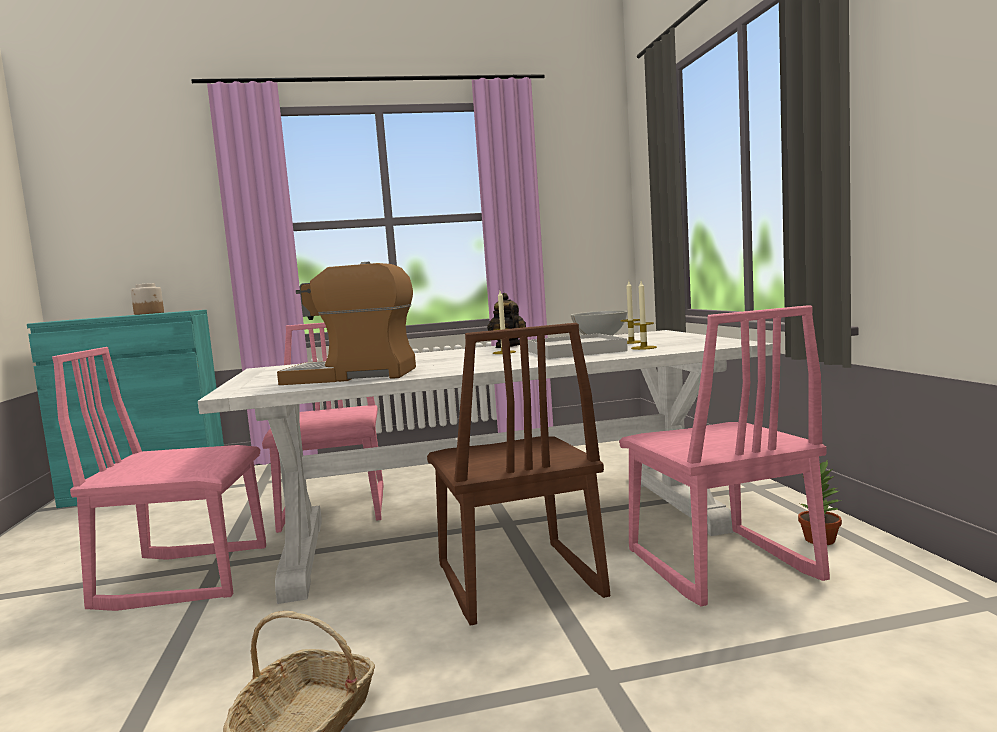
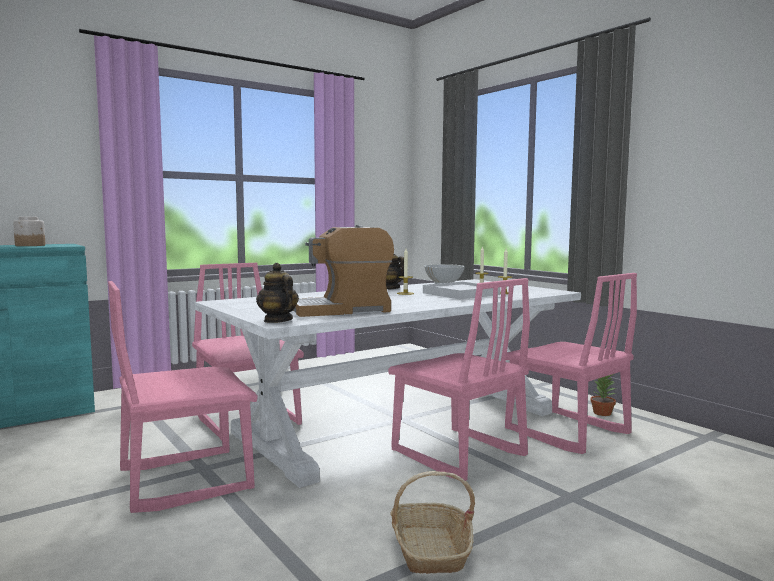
camera: 25 degrees left, 0 degrees up
(240, 390) = (277, 320): none -> teapot
(516, 583) = (457, 454): brown chair -> pink chair

